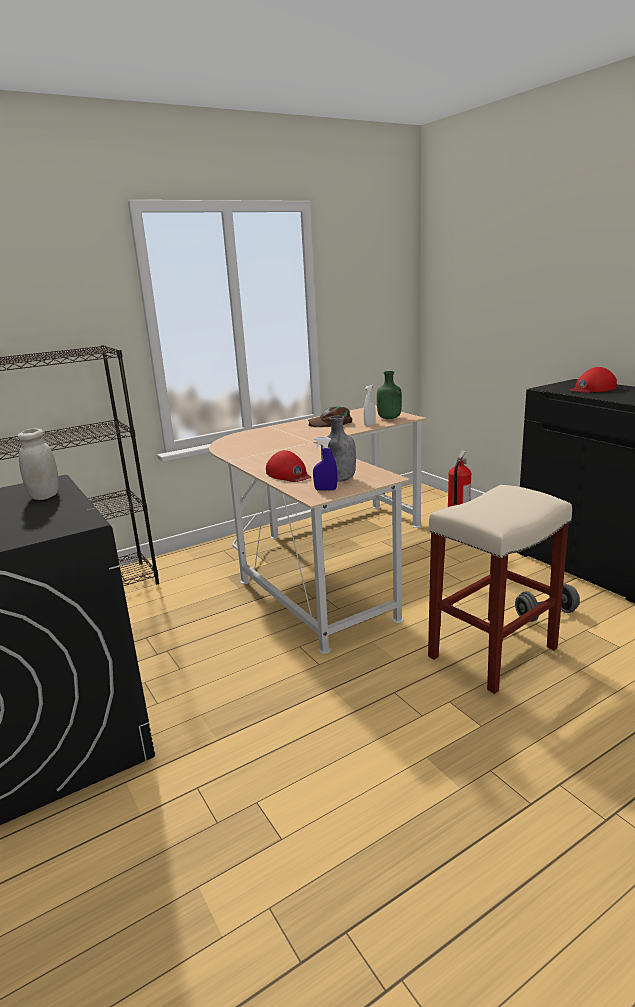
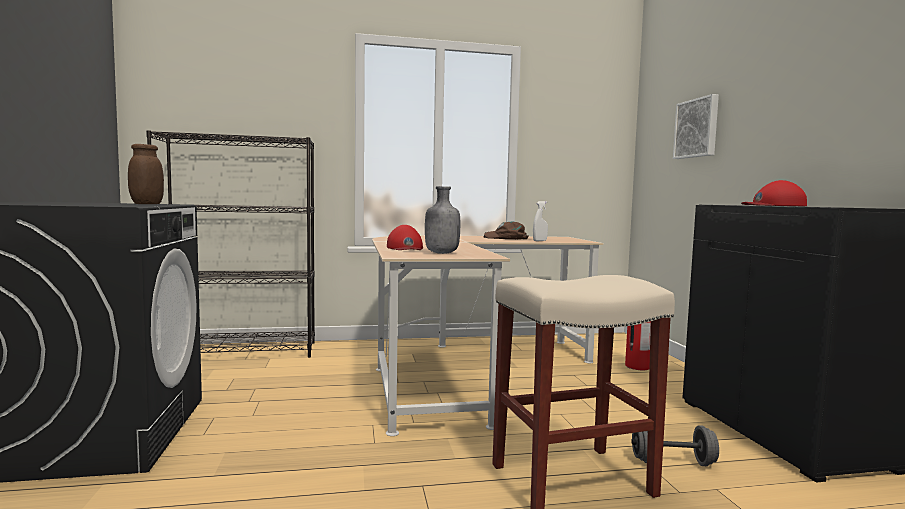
camera: 20 degrees right, 15 degrees down
(45, 496) = (147, 204): white jar -> brown jar
(325, 490) = (416, 255): blue spray bottle -> none
(389, 418) = (566, 240): green bottle -> none
(496, 294) = (697, 128): none -> picture

